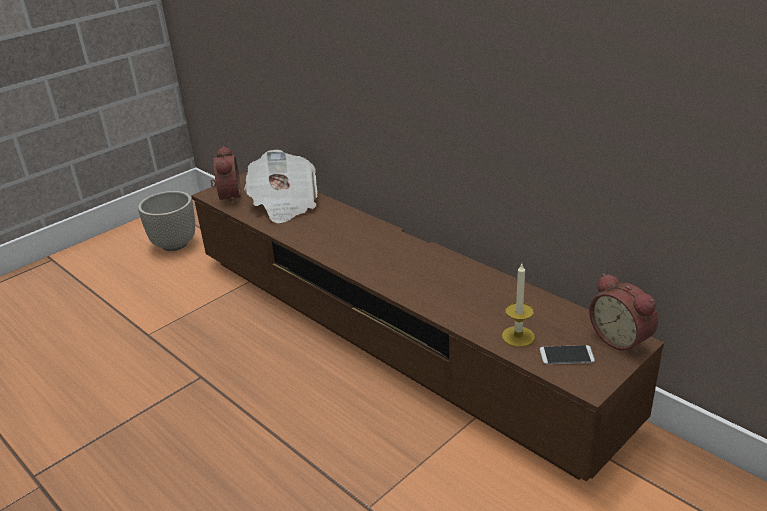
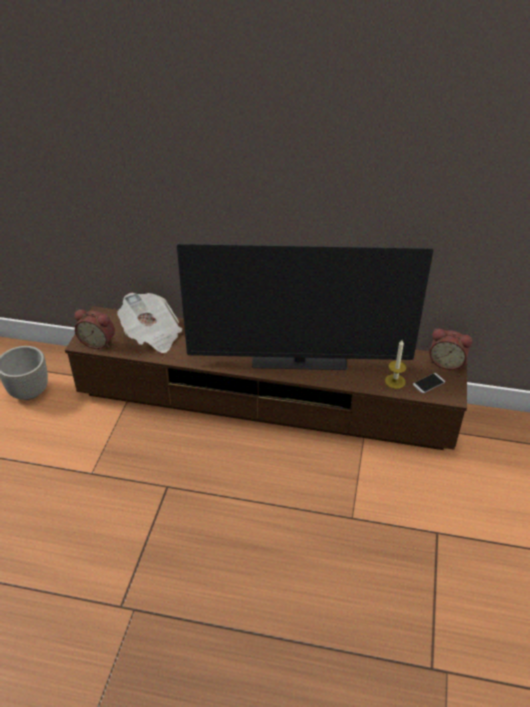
camera: 35 degrees left, 10 degrees up
(227, 196) = (98, 342): alarm clock -> alarm clock turned 150 degrees clockwise
(412, 277) = (299, 363): none -> television

